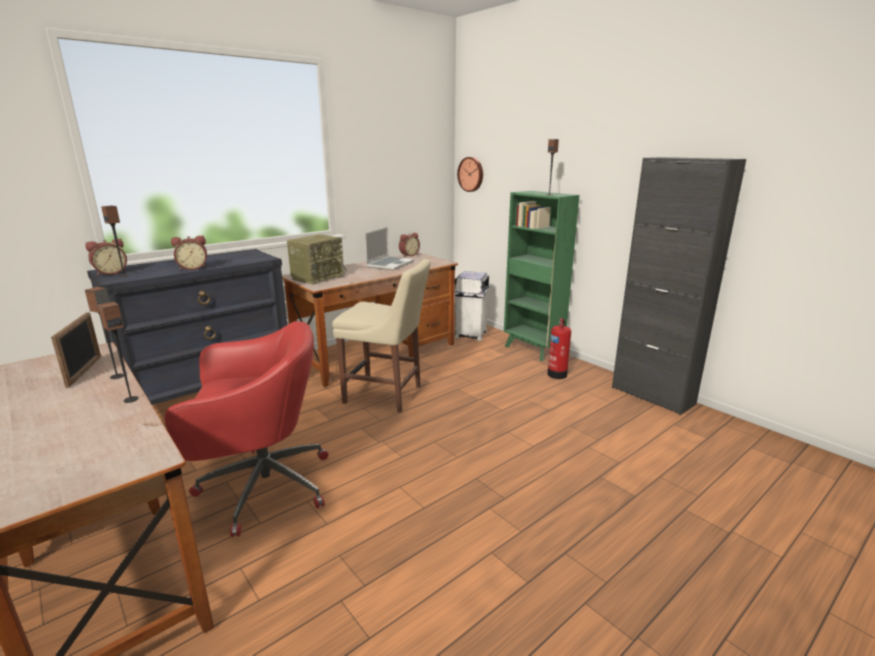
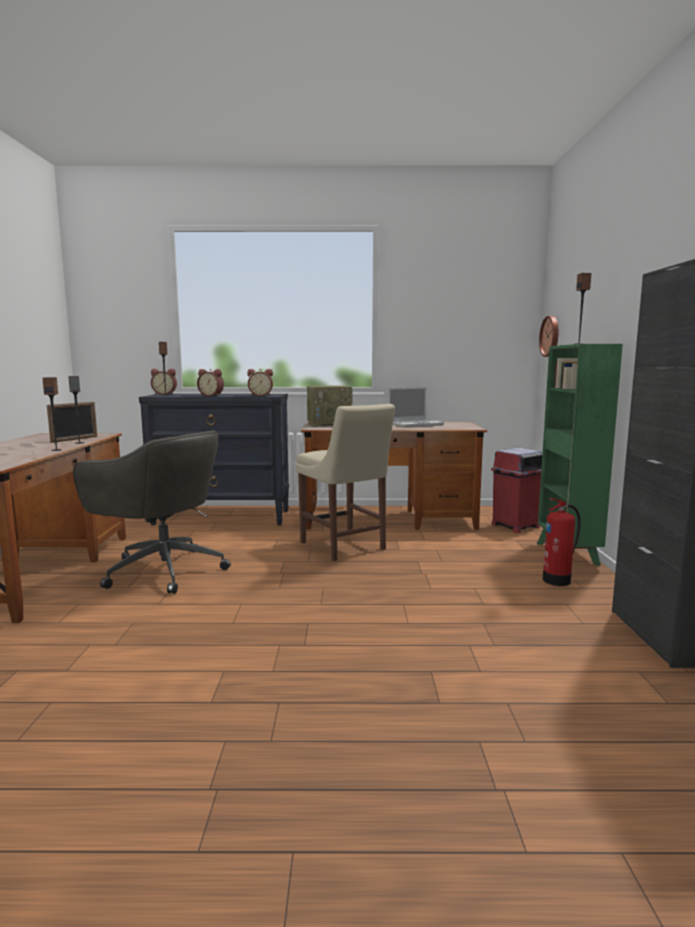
camera: 40 degrees right, 10 degrees down
(261, 487) = (162, 570): red office chair -> grey office chair
(408, 255) = (454, 422): alarm clock -> alarm clock (261, 395)
(470, 335) = (514, 526): white trash can -> red trash can

